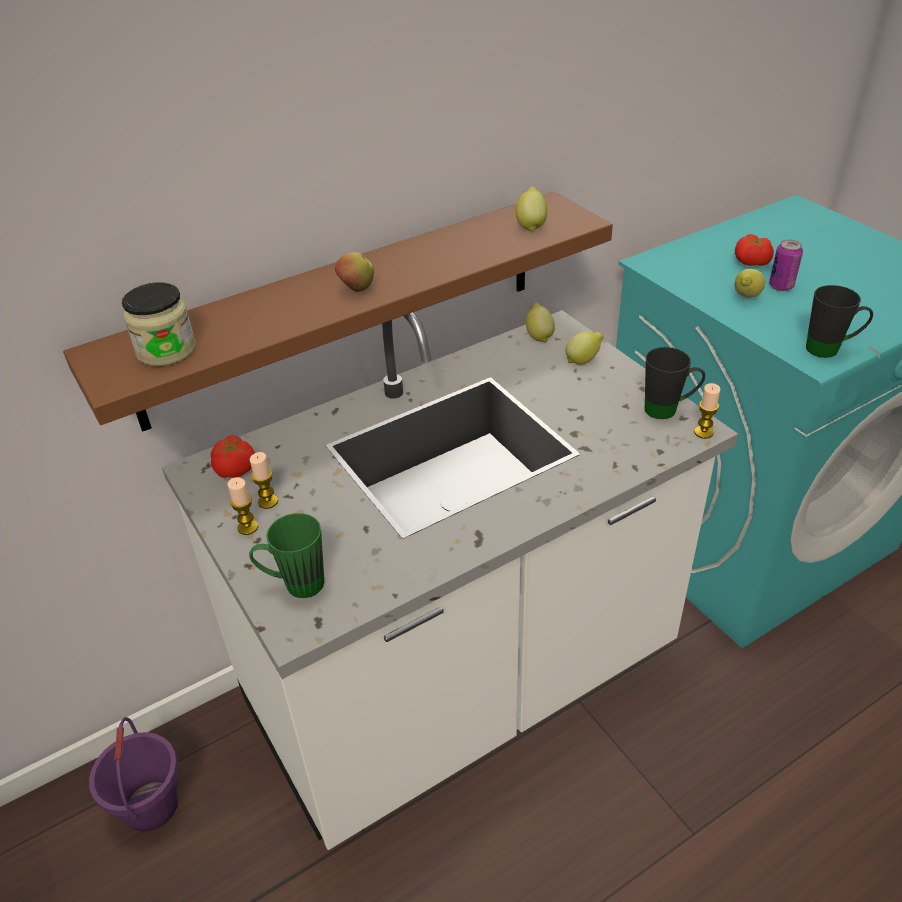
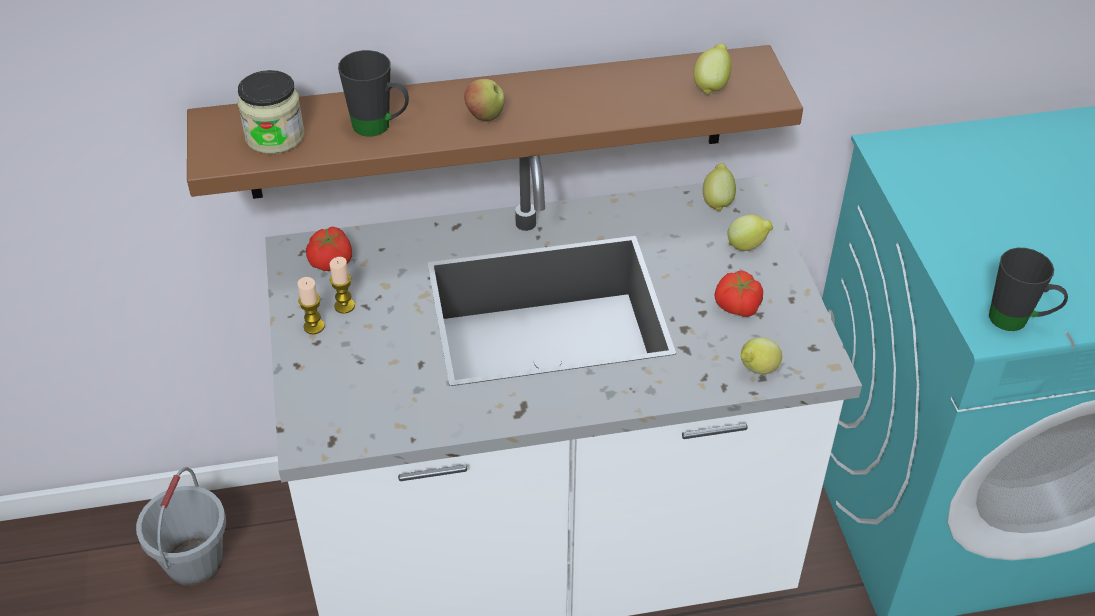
camera: 20 degrees right, 5 degrees up
(150, 805) = (193, 561): purple bucket -> grey bucket
(294, 585) = (328, 398): green mug -> none
(669, 409) = (804, 333): black mug -> black mug (380, 128)
(703, 432) = (824, 372): candle -> none
(746, 298) = (967, 226): lemon -> lemon (757, 370)
(751, 262) = (1009, 181): tomato -> tomato (737, 306)
(781, 286) = (1021, 223): can -> none

